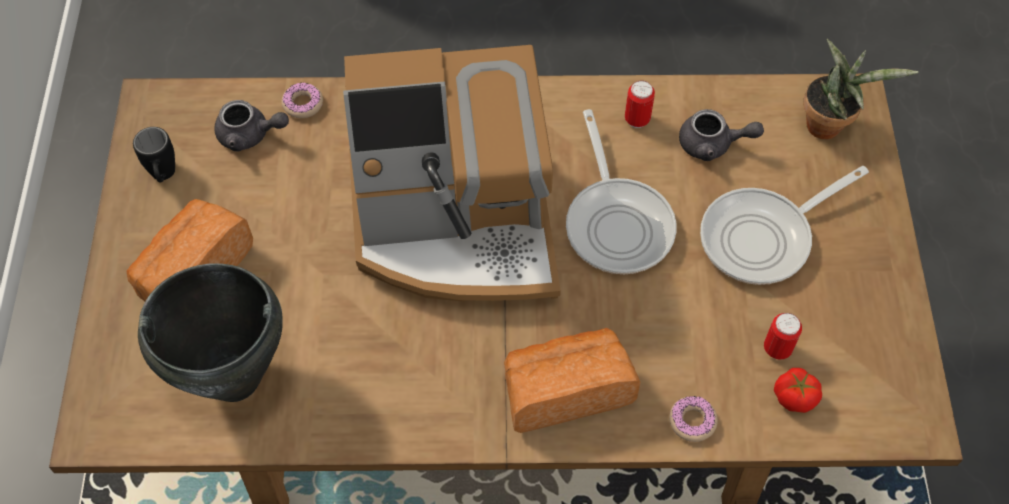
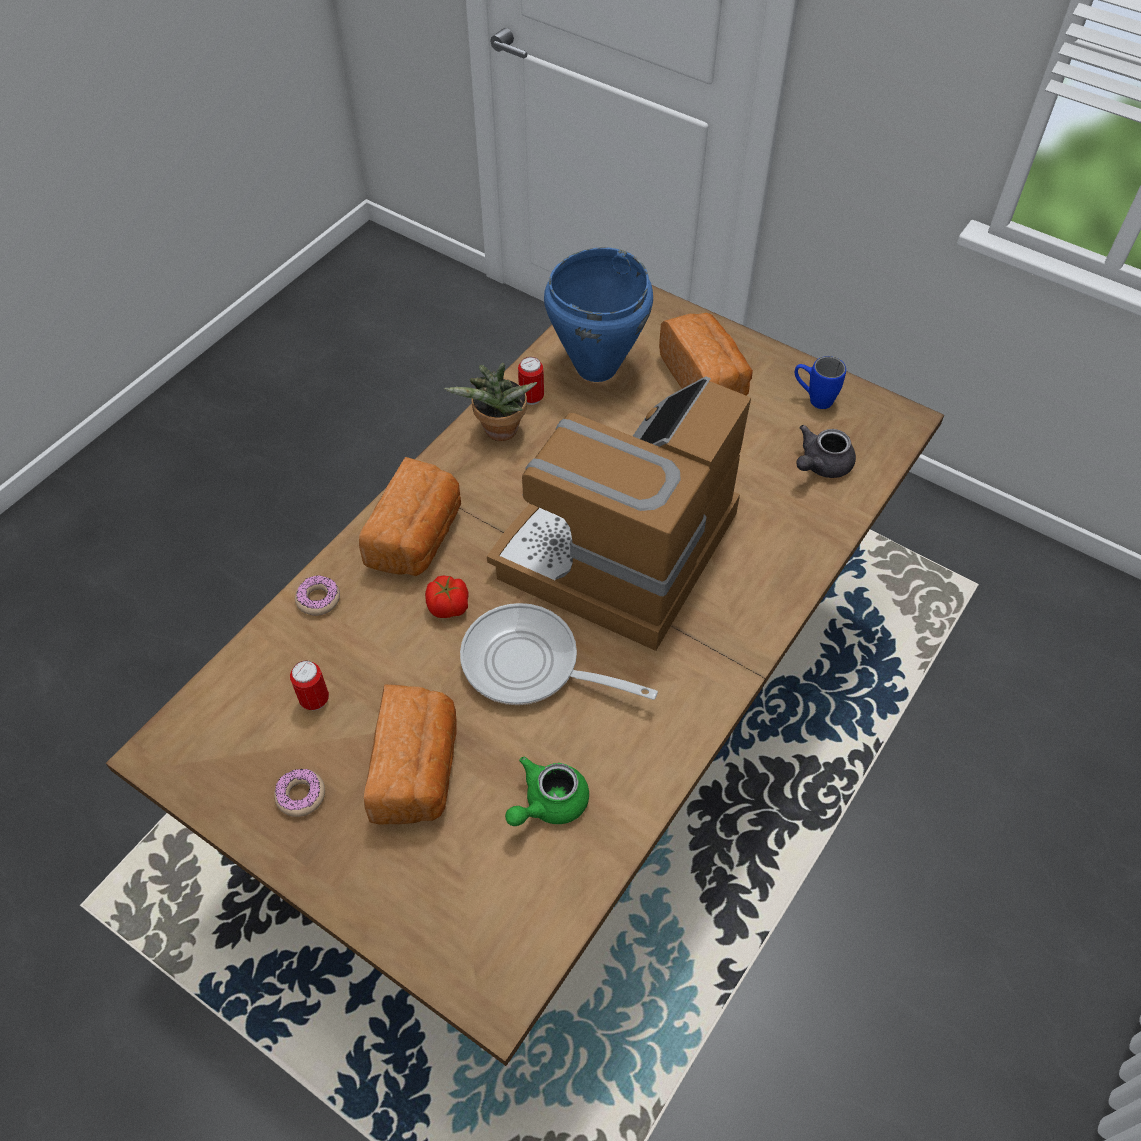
camera: 125 degrees right, 5 degrees down
(164, 177) = (813, 399): black mug -> blue mug
(235, 380) = (595, 367): black cooking pot -> blue cooking pot
(303, 104) = (833, 513): donut -> donut (301, 795)
(637, 119) = (628, 757): can -> can (531, 397)
(713, 145) = (548, 803): grey teapot -> green teapot
(763, 237) = (418, 770): frying pan -> bread
(794, 397) = (267, 680): tomato -> tomato (449, 607)
(829, 124) = (485, 937): potted plant -> potted plant (499, 433)

